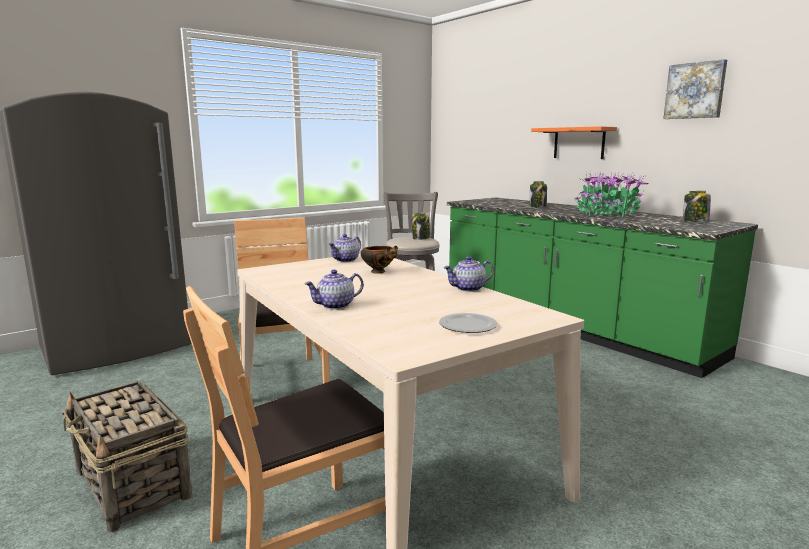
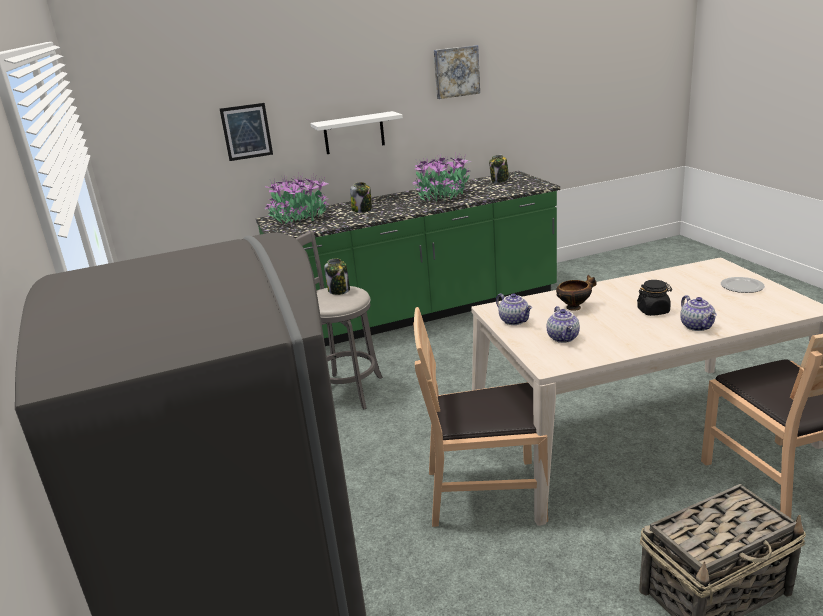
camera: 70 degrees left, 10 degrees up
(375, 292) = (653, 311): none -> black jar
(468, 289) = (642, 279): teapot -> teapot (563, 338)
(503, 201) = (299, 218): none -> potted plant
(505, 129) = (246, 132): none -> picture
(579, 143) = (354, 133): orange shelf -> white shelf

